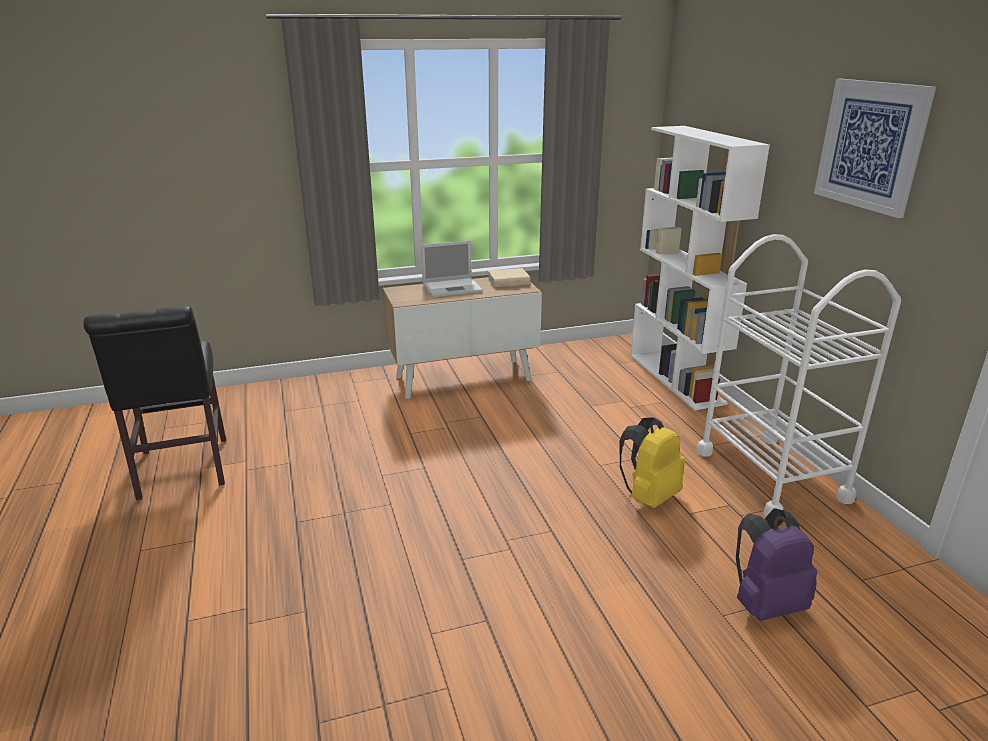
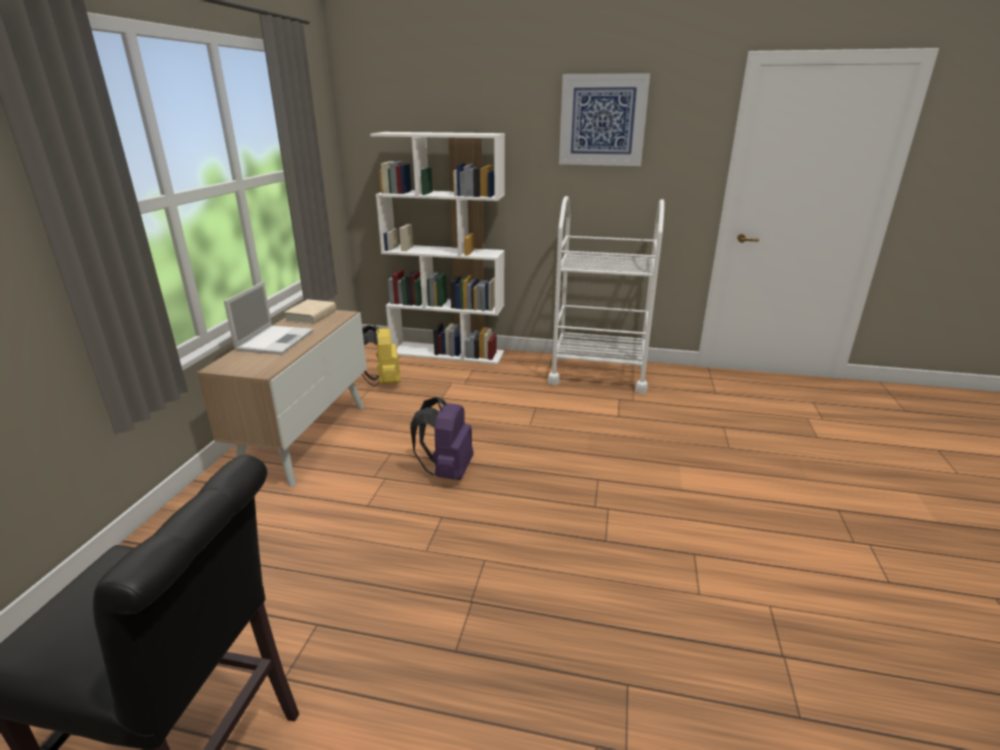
camera: 60 degrees left, 0 degrees up
(649, 496) = (586, 422): yellow backpack -> yellow backpack (383, 382)
(765, 604) = (724, 429): purple backpack -> purple backpack (447, 471)

